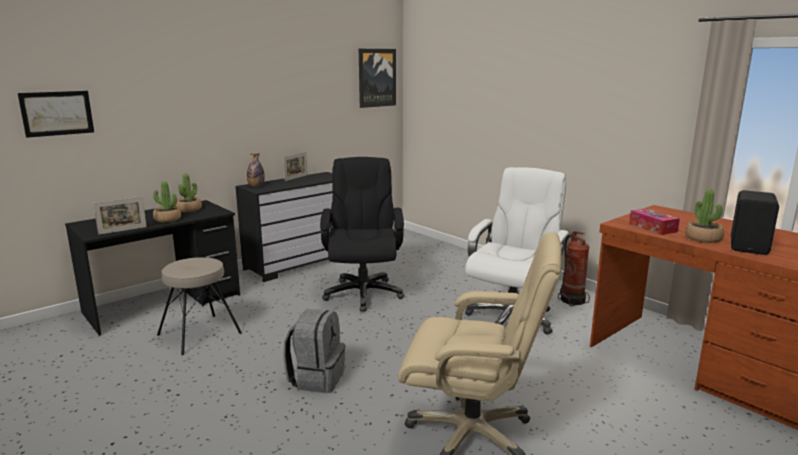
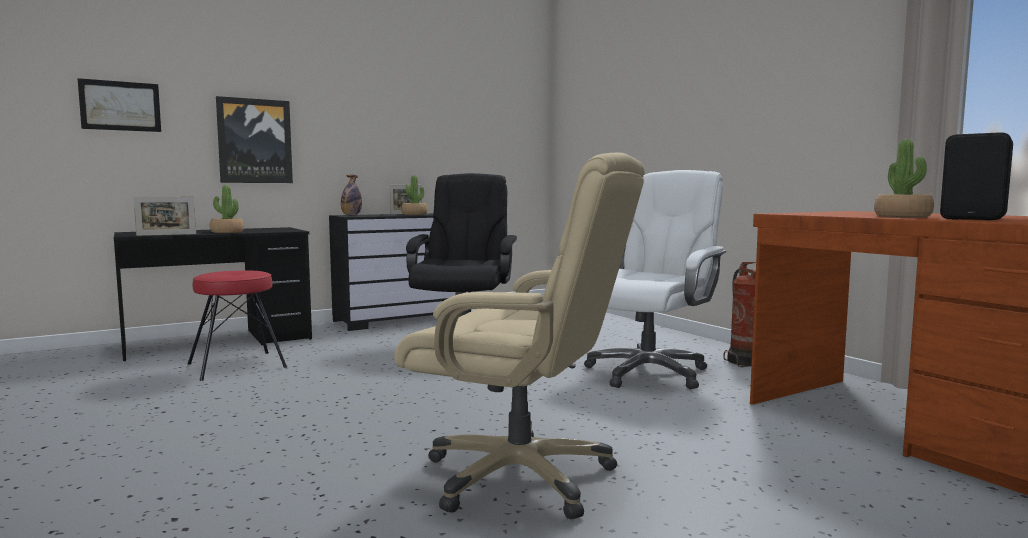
camera: 10 degrees right, 10 degrees down
(189, 209) = (261, 229): potted plant -> potted plant (414, 214)
(200, 334) = (237, 366): beige stool -> red stool
(316, 378) = (346, 409): grey backpack -> none
(376, 78) = (517, 107): picture -> picture (255, 141)
(652, 227) = (829, 214): tissue box -> none

